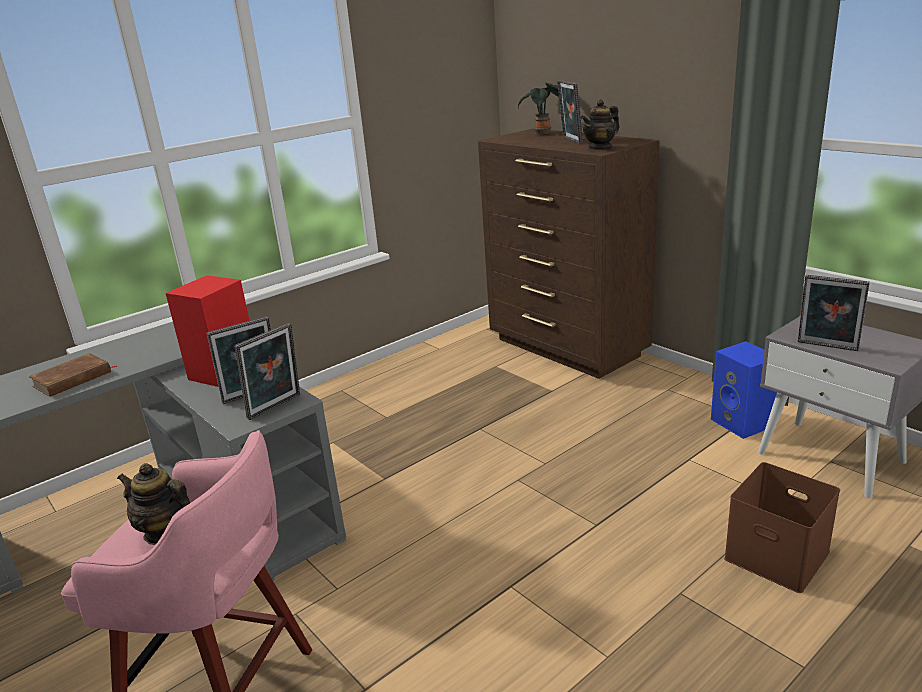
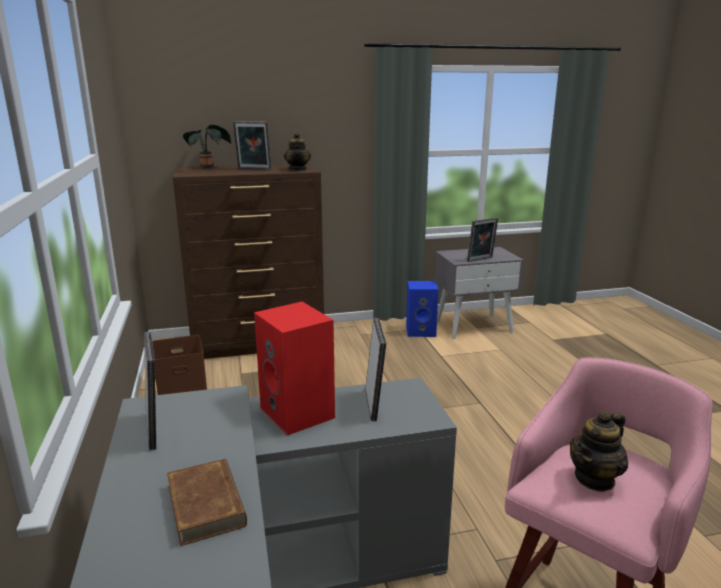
camera: 65 degrees left, 5 degrees down
(276, 407) = (413, 397): picture frame -> picture frame (155, 430)
(779, 555) = (541, 366): brown storage box -> brown storage box (183, 387)

